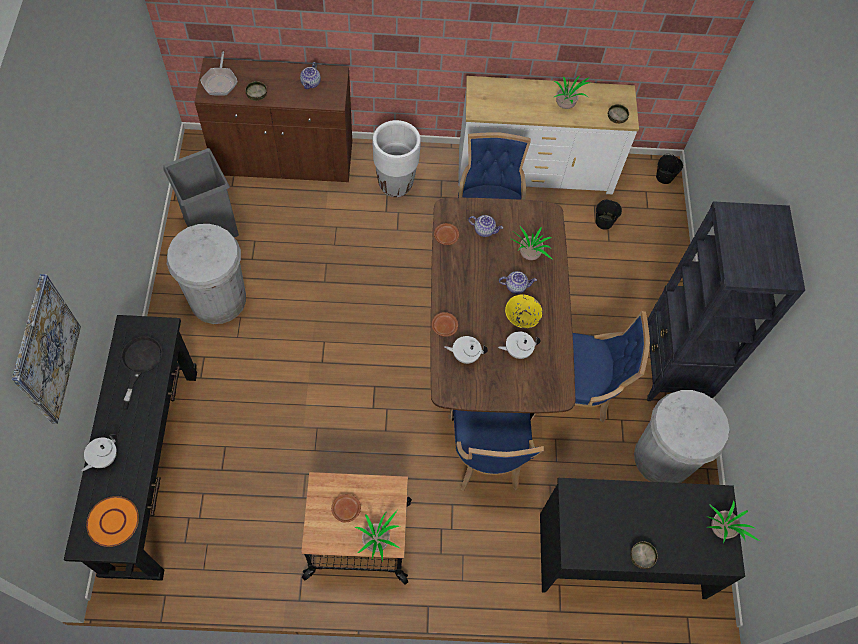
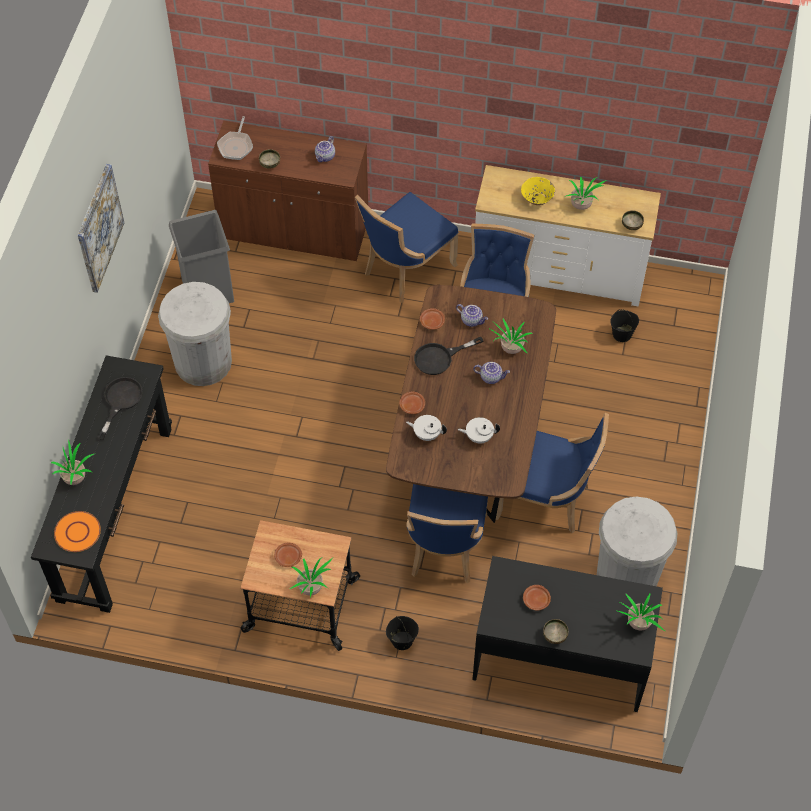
camera: 15 degrees right, 5 degrees down
(45, 350) = (47, 365): picture -> picture (99, 228)
(104, 458) = (76, 478): white teapot -> potted plant
(395, 185) = (405, 269): white planter -> blue chair
(461, 273) = (439, 358): none -> black frying pan
(522, 318) = (490, 407): yellow bowl -> yellow bowl (537, 199)
(613, 520) = (536, 600): none -> brown plate
(664, 177) = (700, 295): black bucket -> black bucket (402, 641)
(672, 368) = (659, 491): black bookcase -> none

